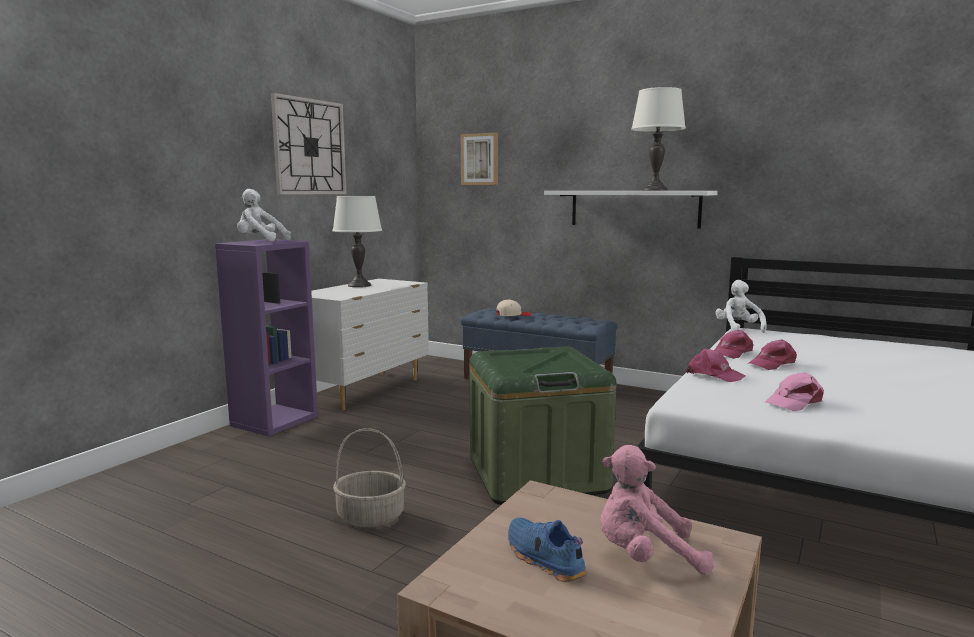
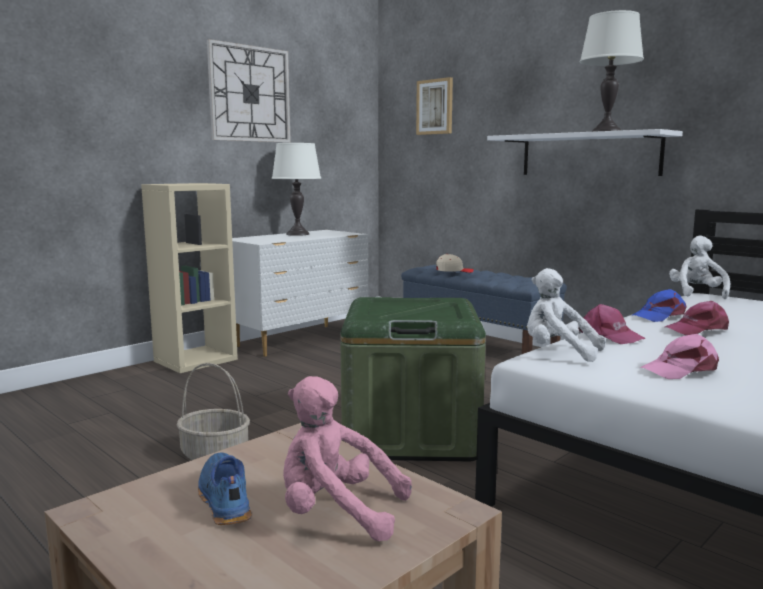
camera: 15 degrees right, 0 degrees up
(260, 241) = (184, 183): white plush toy -> white plush toy (558, 352)
(274, 420) = (196, 360): purple bookcase -> beige bookcase
(732, 353) = (659, 316): pink cap -> blue cap

